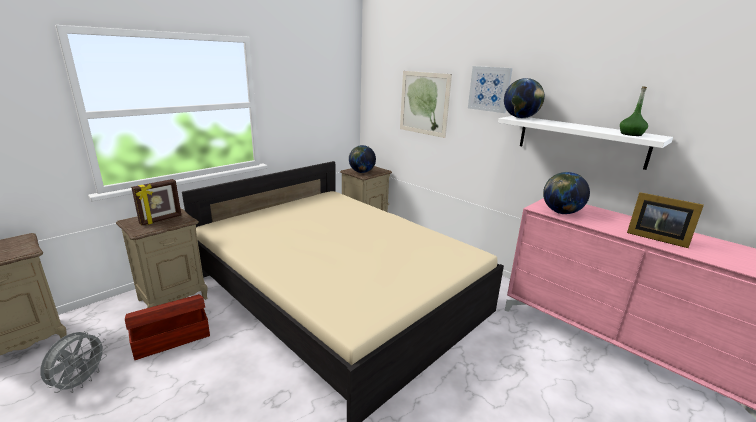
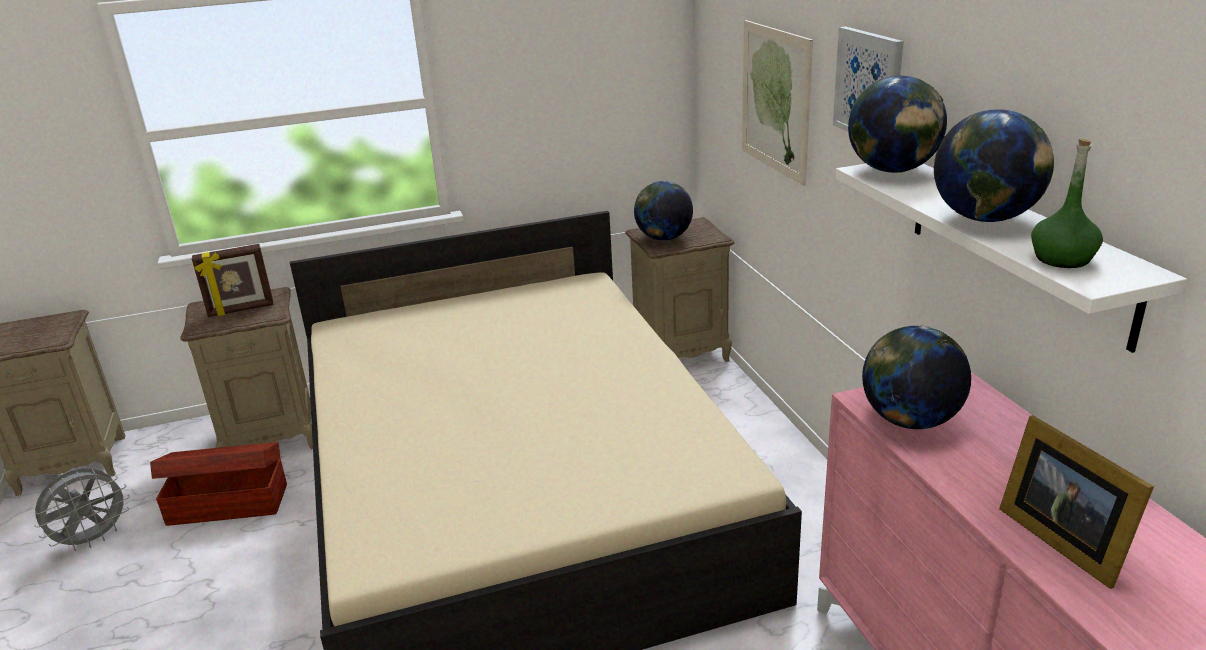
camera: 30 degrees right, 5 degrees up
(583, 127) = (985, 219): none -> globe

